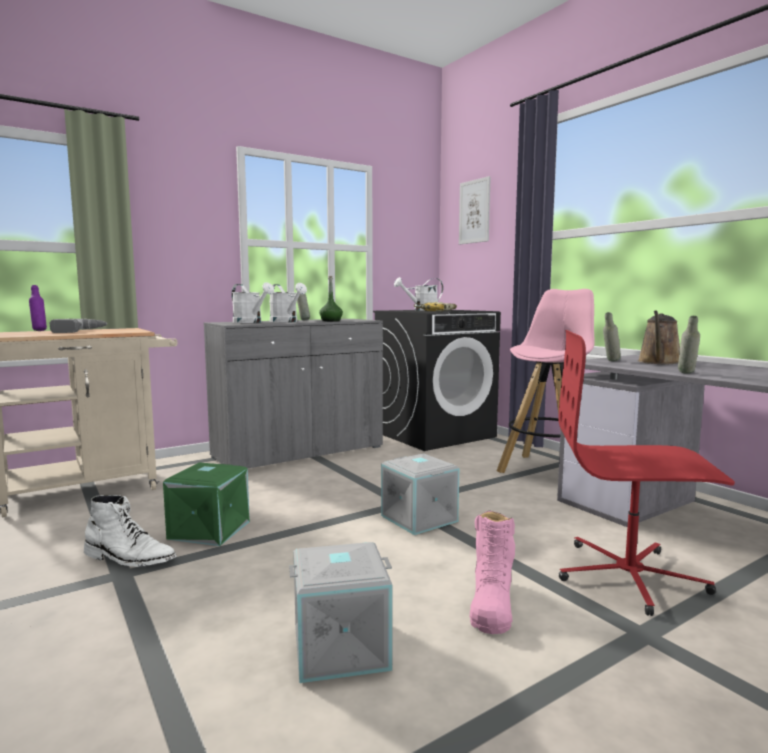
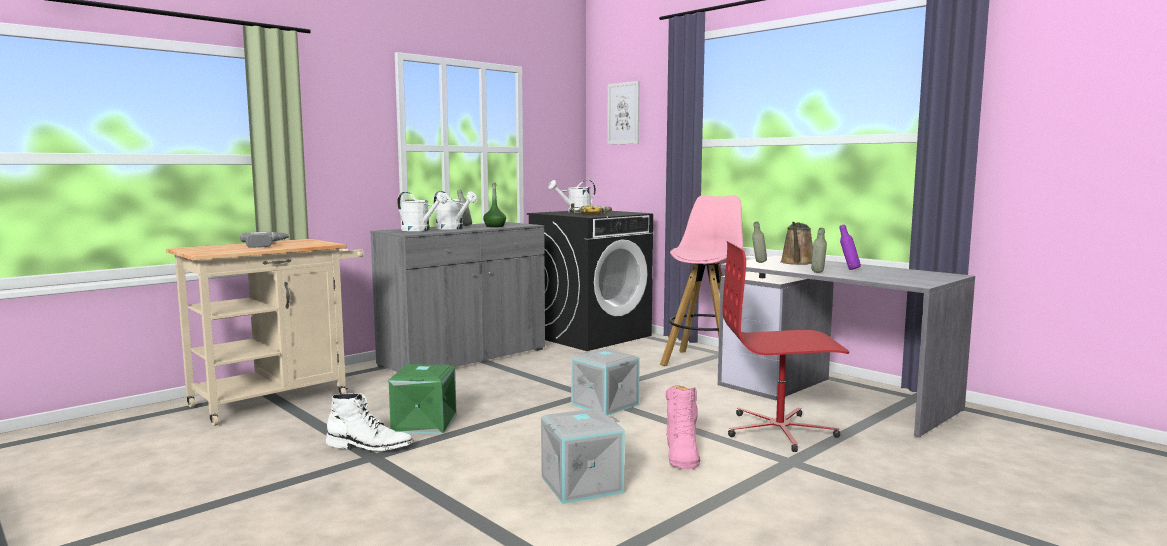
camera: 10 degrees left, 0 degrees up
(39, 331) = (223, 245): purple bottle -> purple bottle (848, 269)

